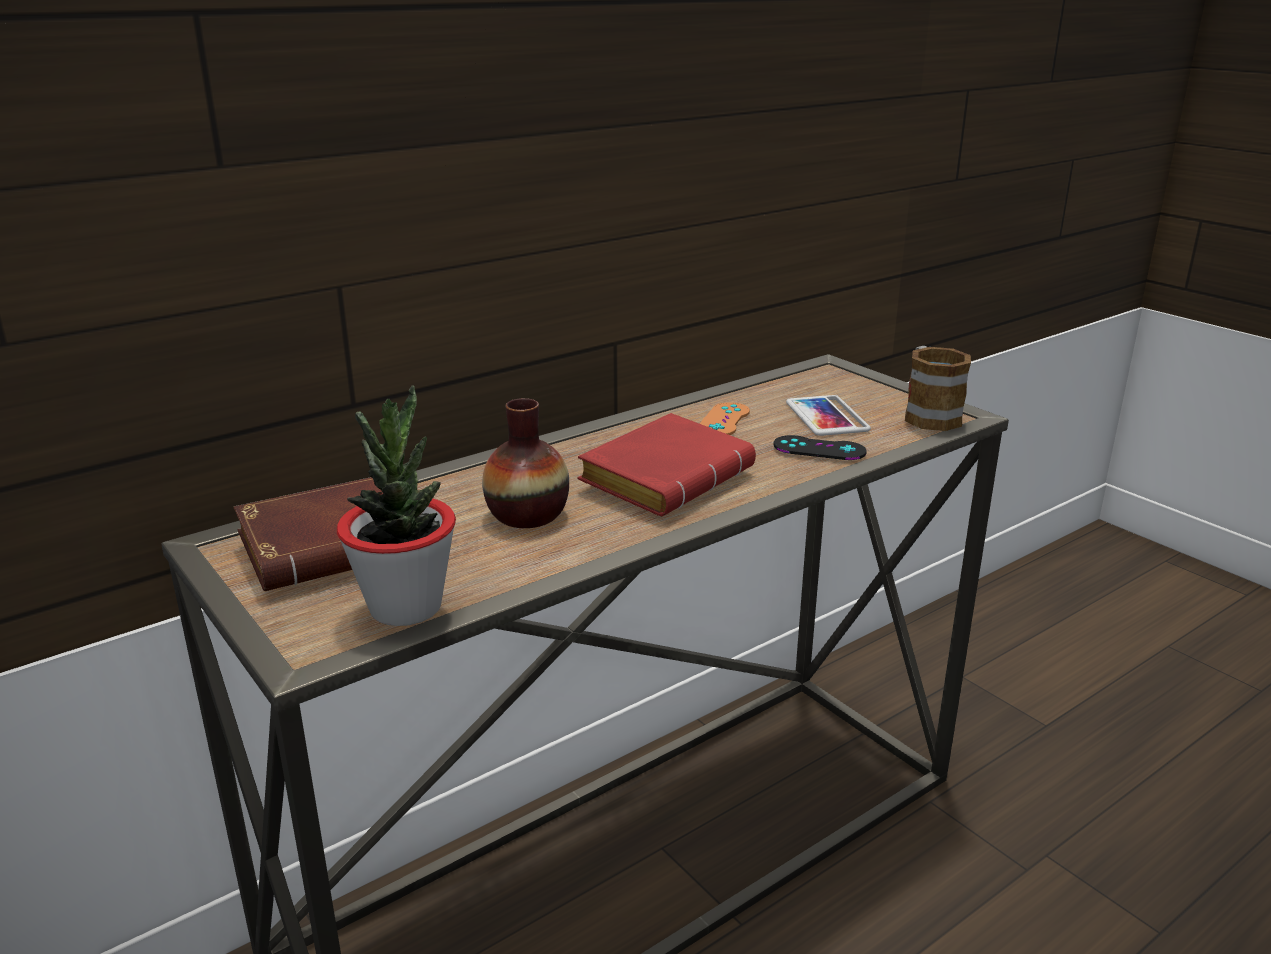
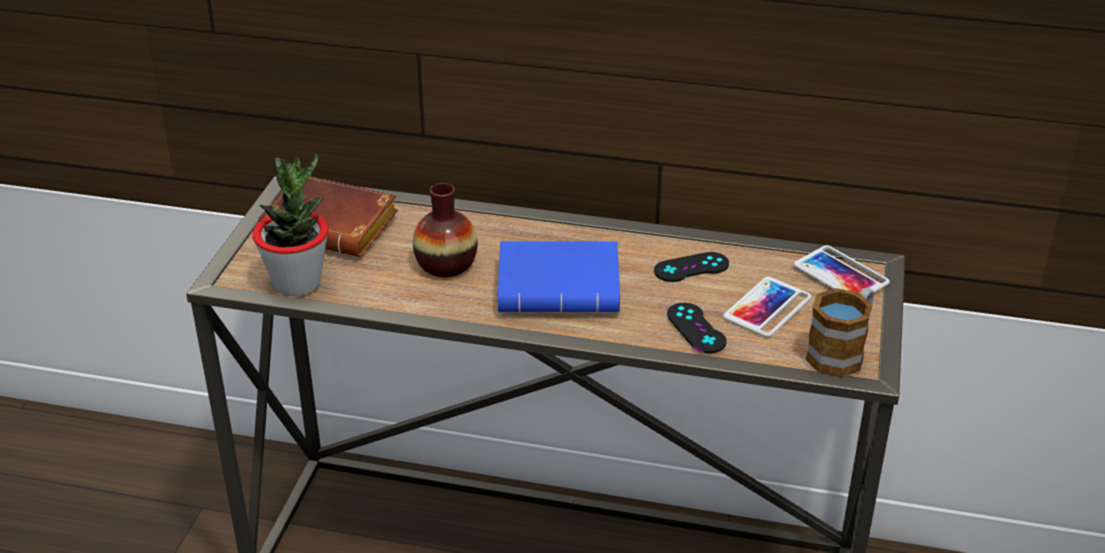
camera: 50 degrees right, 10 degrees up
(666, 475) = (562, 286): red book -> blue book
(724, 420) = (691, 267): orange game controller -> black game controller
(823, 378) = (841, 274): none -> phone

